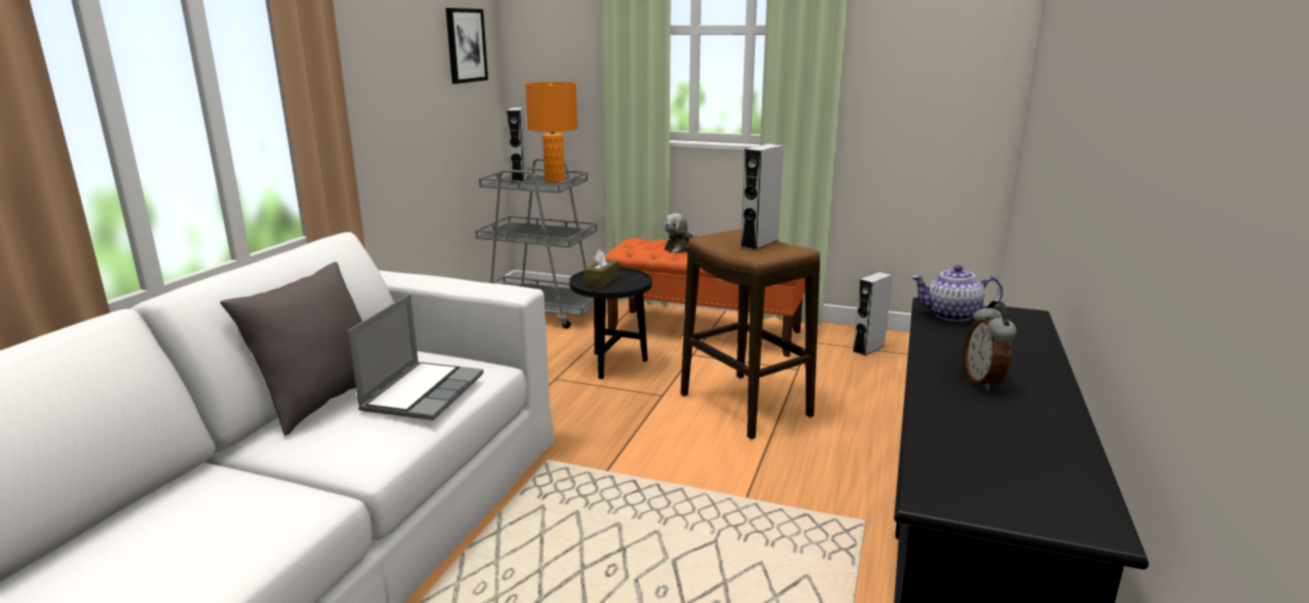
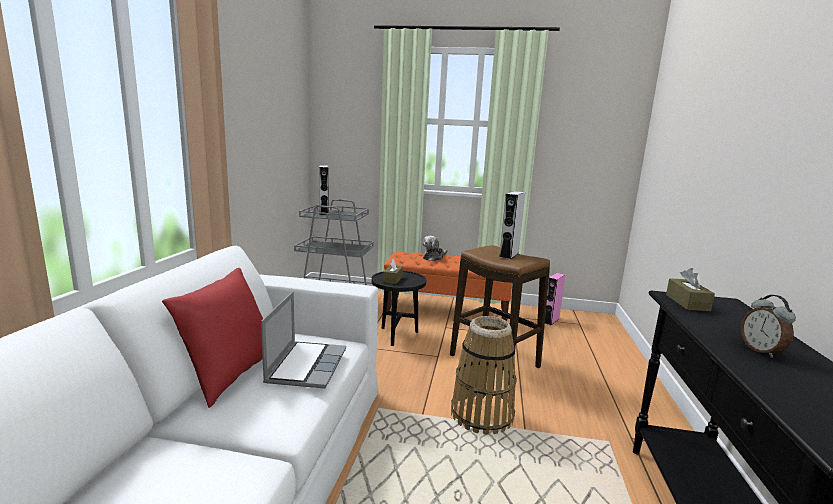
camera: 10 degrees left, 5 degrees down
(321, 401) = (228, 376): grey pillow -> red pillow
(465, 45) = (291, 124): picture -> none
(554, 180) = (347, 213): orange table lamp -> none
(691, 477) = (481, 415): none -> basket
(868, 348) = (551, 320): grey speaker -> pink speaker
(952, 315) = (687, 302): teapot -> brown tissue box

